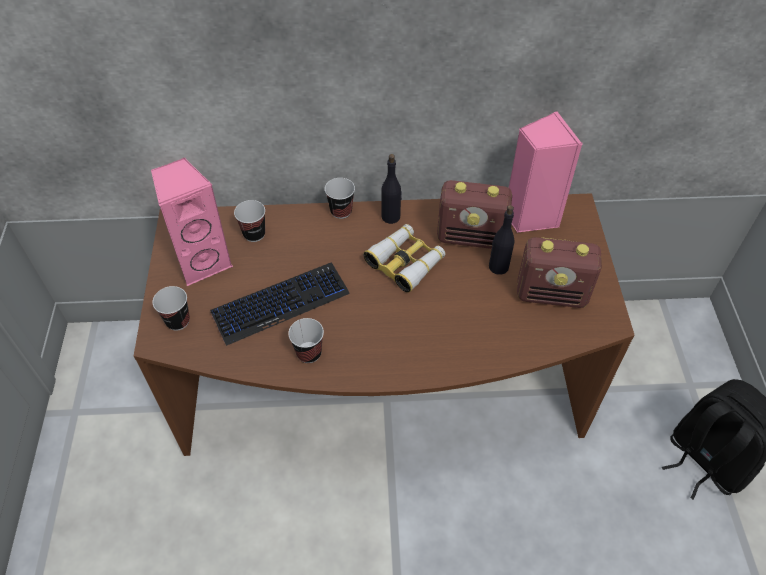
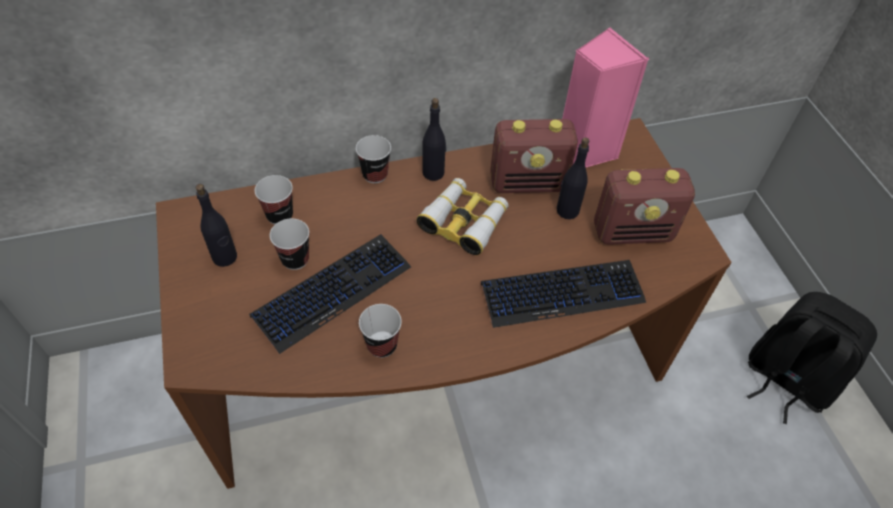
camera: 15 degrees left, 0 degrees up
(178, 321) = (211, 334): cup -> cup (295, 259)
(202, 261) = (225, 257): pink speaker -> black bottle
(472, 337) = (562, 293): none -> keyboard

